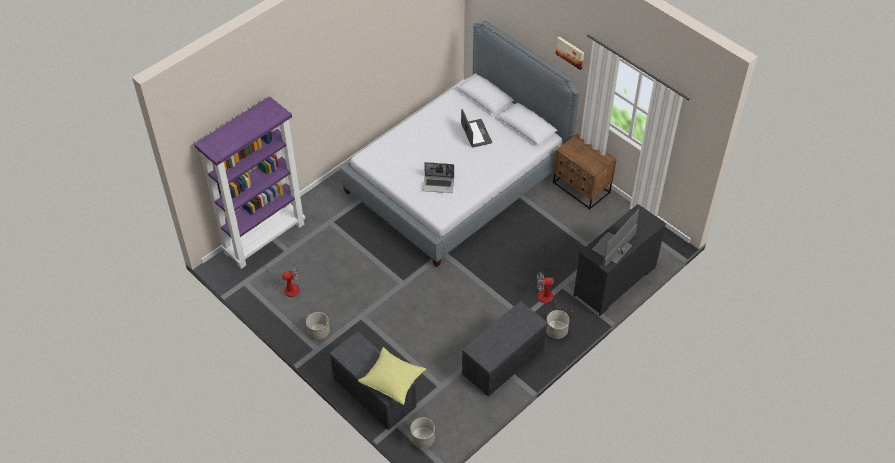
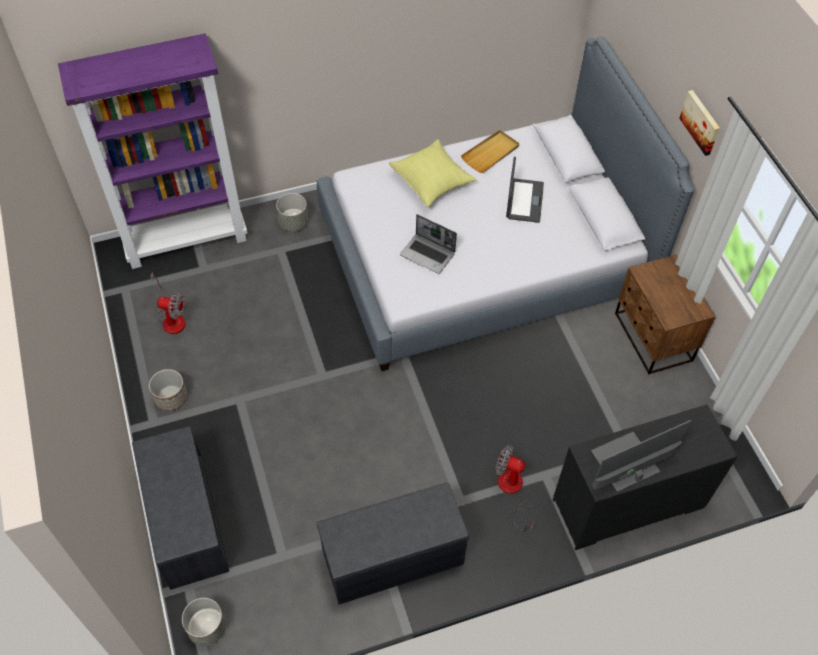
camera: 25 degrees right, 5 degrees up
(393, 381) = (188, 527): yellow pillow -> yellow pillow (432, 182)
(440, 113) = (490, 153): none -> beige tray
(556, 331) = (496, 545): grey planter -> grey planter (293, 223)

